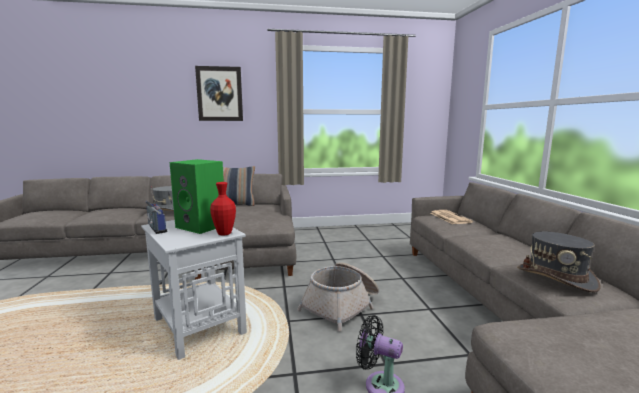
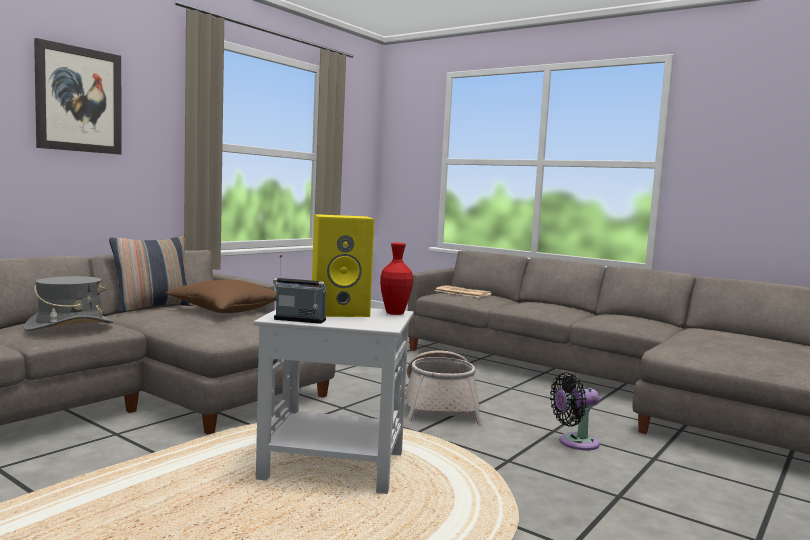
camera: 45 degrees left, 5 degrees down
(202, 226) = (341, 311): green speaker -> yellow speaker
(255, 211) = (227, 310): none -> brown pillow
(556, 278) = (628, 320): grey hat -> none

